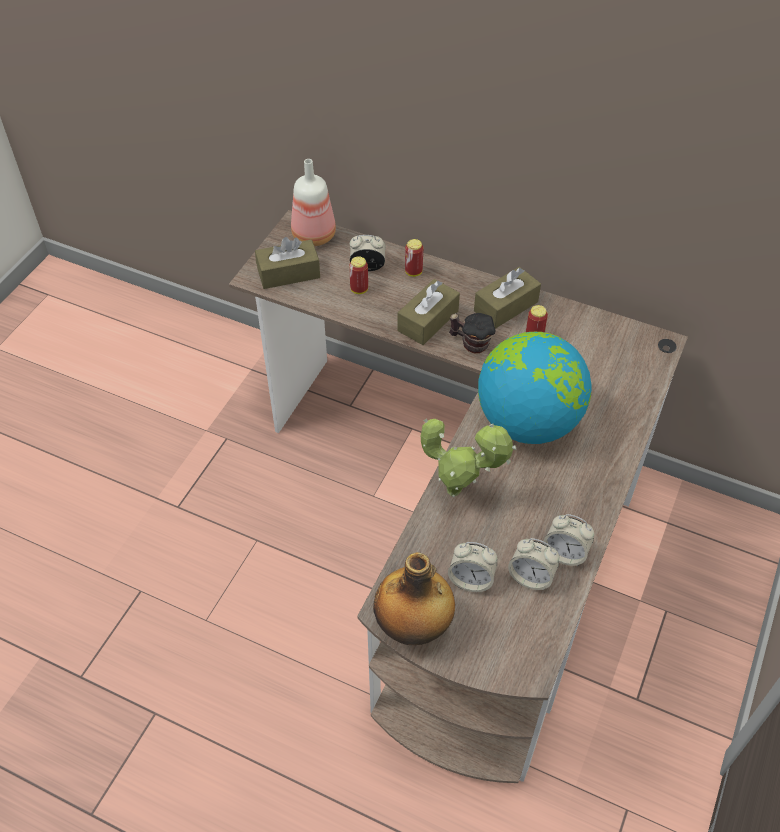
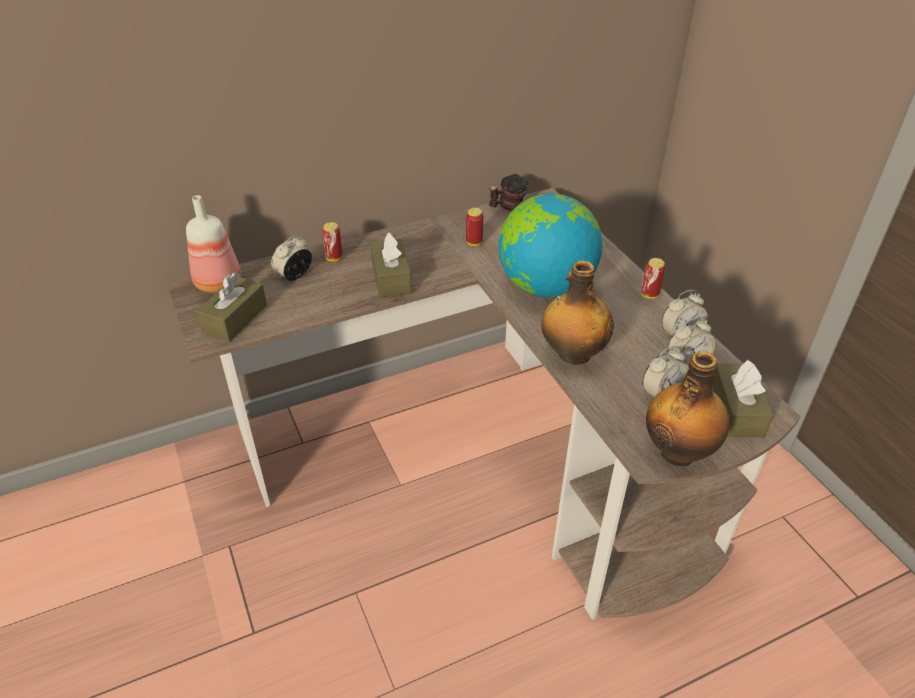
camera: 50 degrees left, 10 degrees down
(359, 289) = (310, 292): can -> can (649, 295)
(459, 491) = (572, 354): potted plant -> bottle
(471, 343) = (441, 271): mug -> mug (507, 207)
(506, 306) = (428, 237): brown tissue box -> brown tissue box (735, 410)

